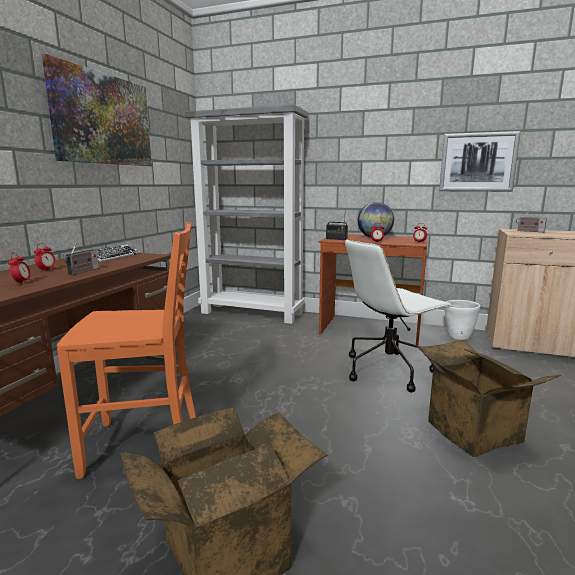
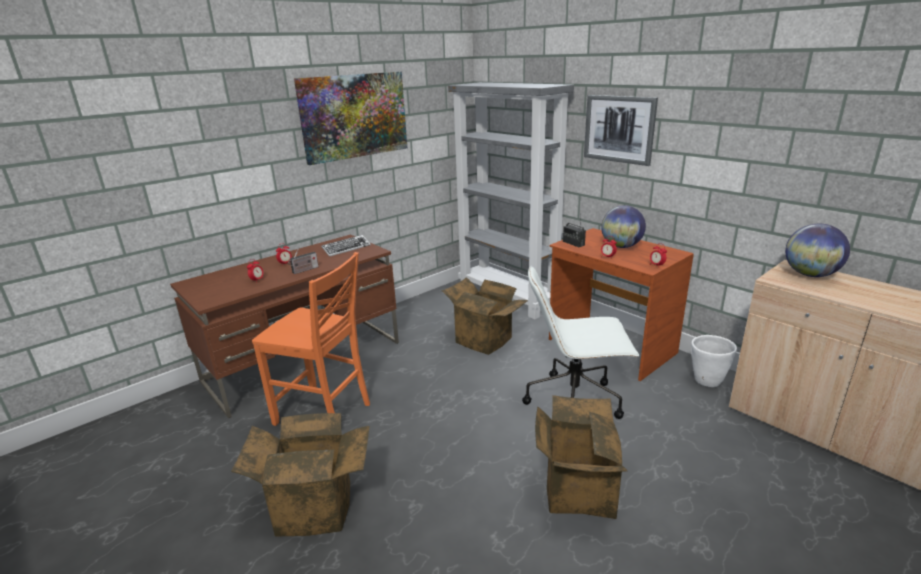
camera: 30 degrees right, 10 degrees up
(265, 343) = (486, 339): none -> cardboard box
(477, 162) = (767, 168): picture -> picture (619, 129)
(529, 231) = (810, 275): radio -> globe

